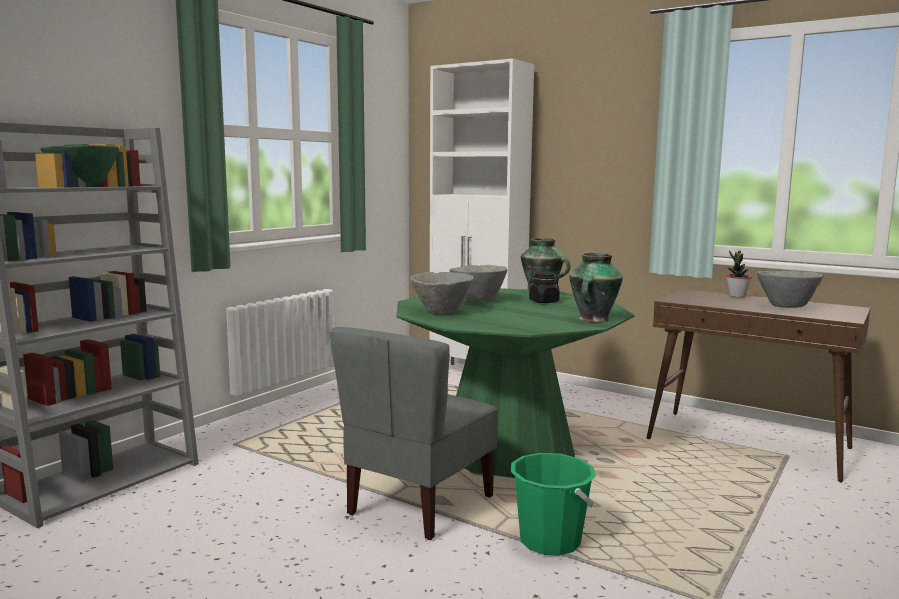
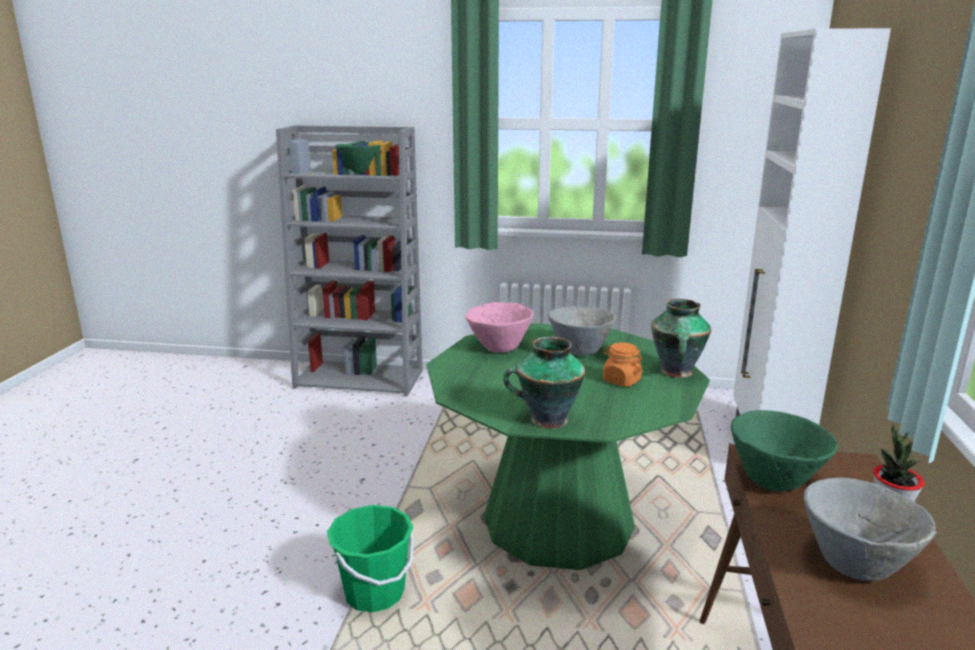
camera: 65 degrees right, 10 degrees up
(418, 505) = (401, 504): grey chair -> none
(441, 312) = (499, 348): grey bowl -> pink bowl
(543, 301) = (621, 380): black jar -> orange jar
(704, 302) = (775, 481): none -> green bowl

